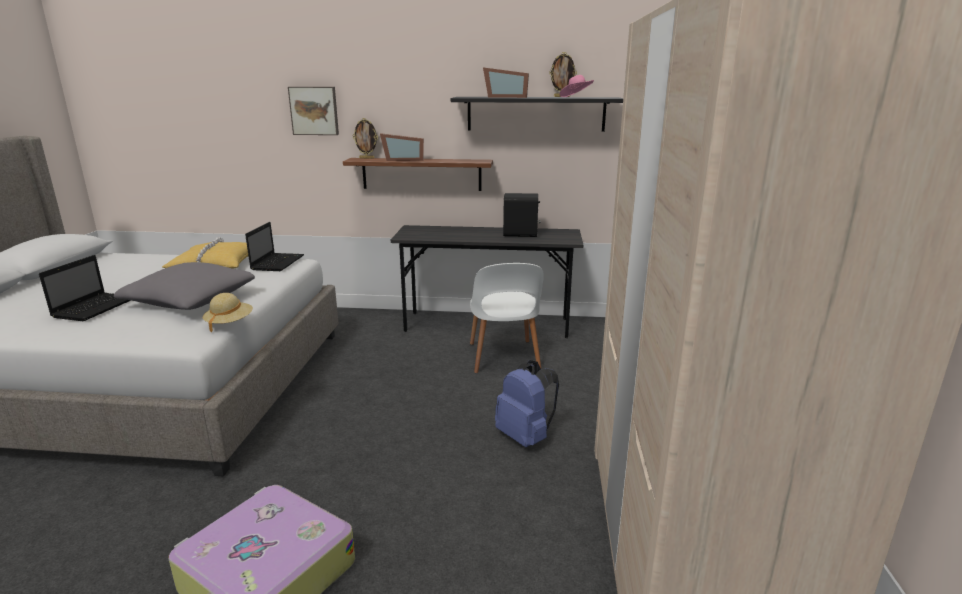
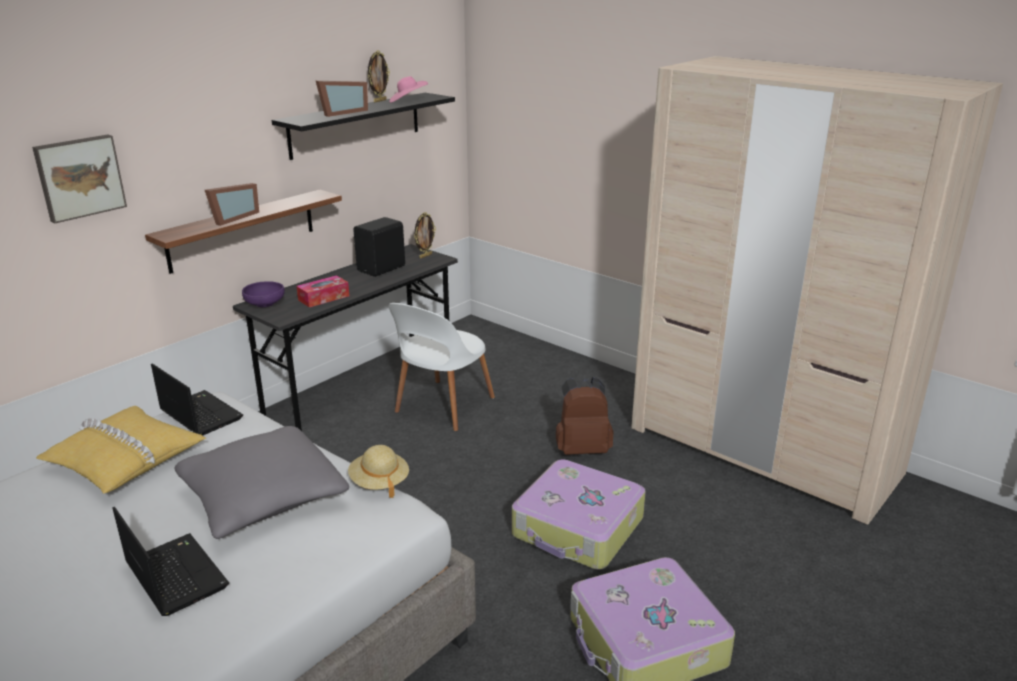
camera: 55 degrees left, 5 degrees up
(367, 158) = (175, 229): picture frame -> picture frame (425, 256)
(405, 477) = (578, 528): none -> suitcase
(416, 229) = (265, 304): none -> purple bowl
(448, 236) = (323, 298): none -> tissue box
(503, 358) = (442, 407): white chair -> white chair turned 90 degrees clockwise
(526, 437) = (582, 449): blue backpack -> brown backpack

